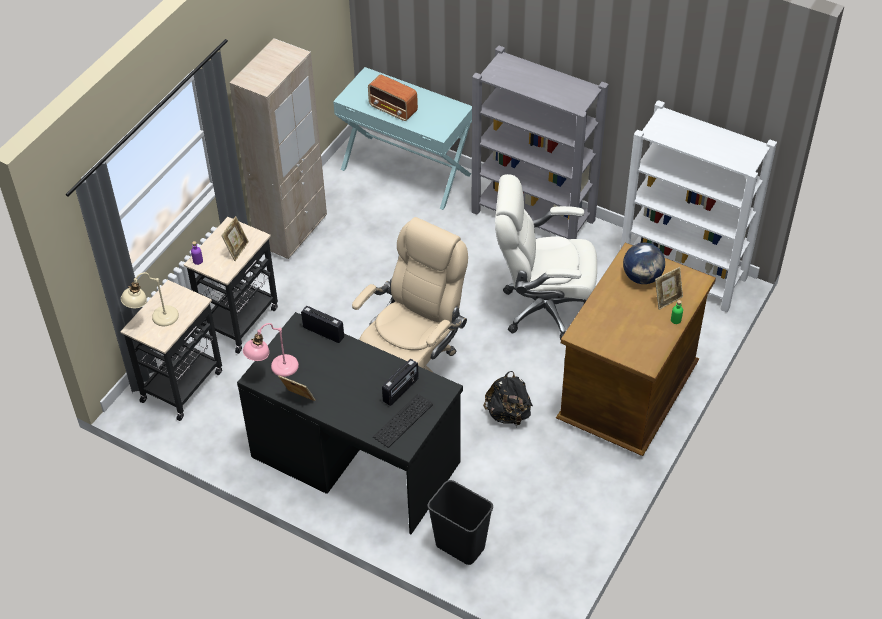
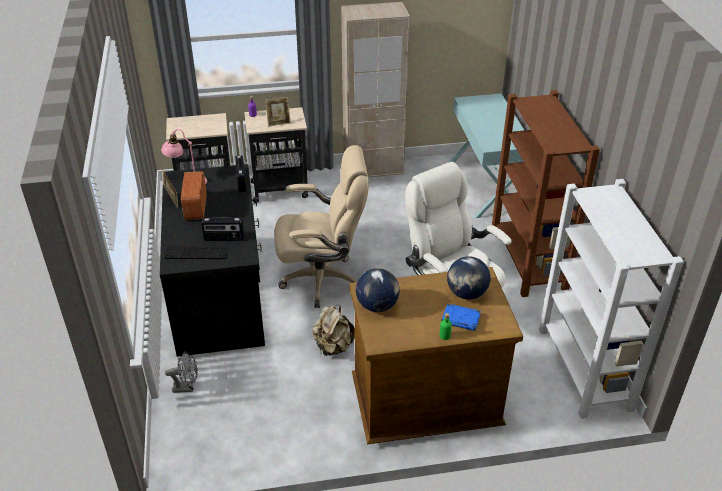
camera: 50 degrees right, 10 degrees down
(154, 320) = (187, 123): beige table lamp -> none
(393, 110) = (481, 120): radio -> radio (195, 208)
(459, 546) = (187, 387): black trash can -> grey fan
(508, 414) = (333, 347): black backpack -> beige backpack
(533, 216) = (528, 260): grey bookcase -> brown bookcase
(606, 338) = (377, 306): none -> globe
(667, 299) = (461, 319): picture frame -> blue book

